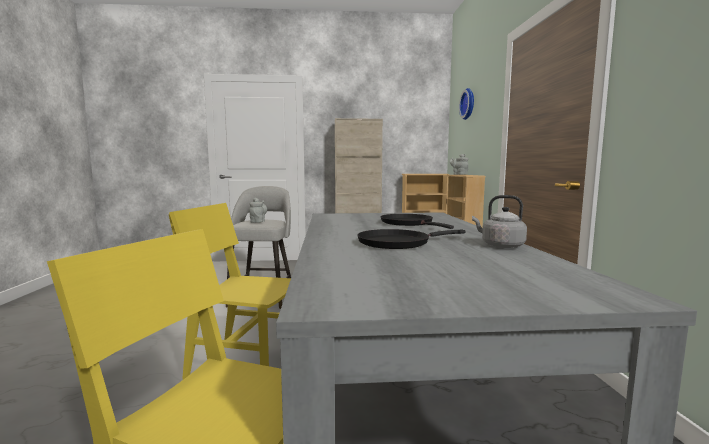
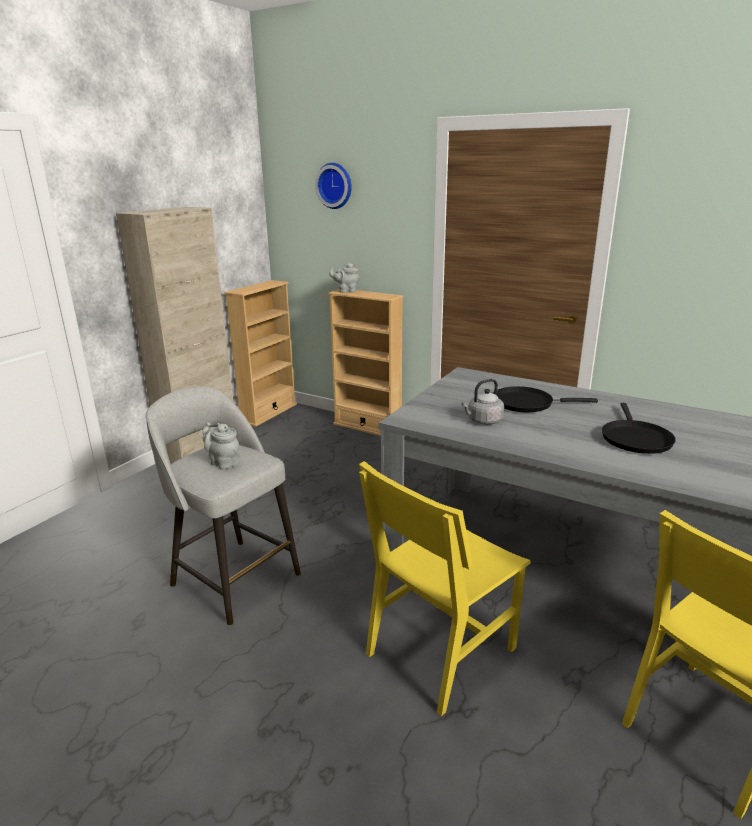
camera: 55 degrees left, 15 degrees up
(500, 245) = (667, 411): grey kettle -> grey kettle (483, 421)

